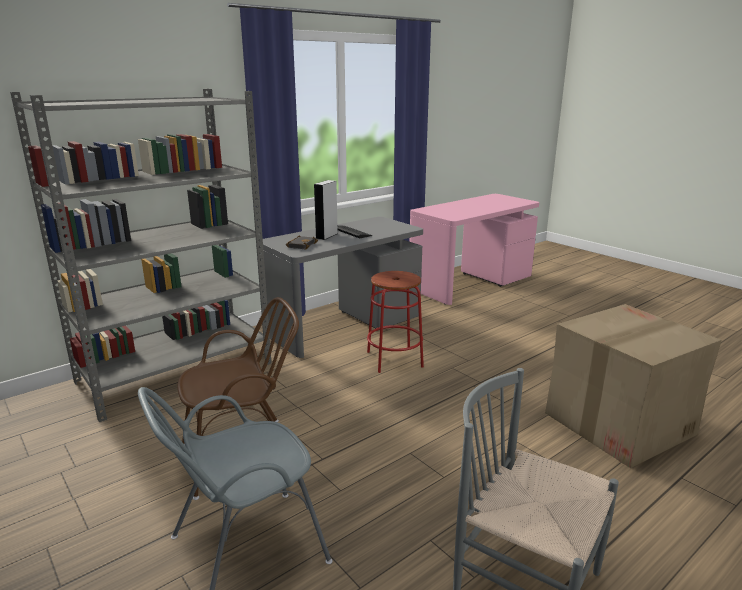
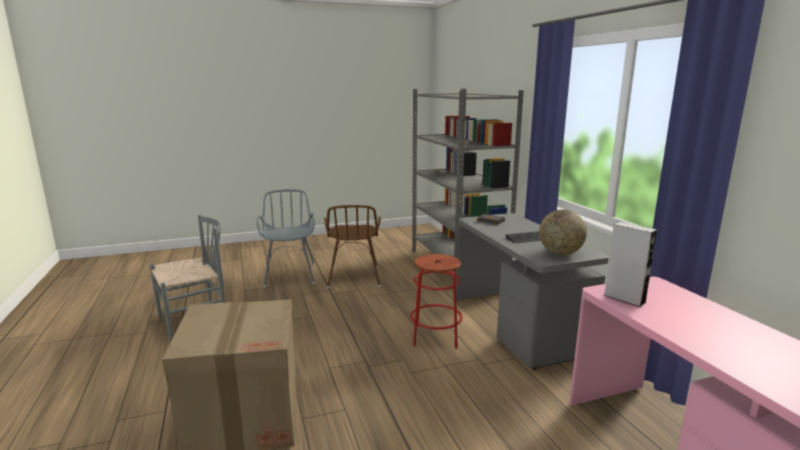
camera: 110 degrees right, 5 degrees down
(326, 236) = (519, 230): grey speaker -> grey speaker (624, 299)
(386, 225) = (560, 253): none -> globe

